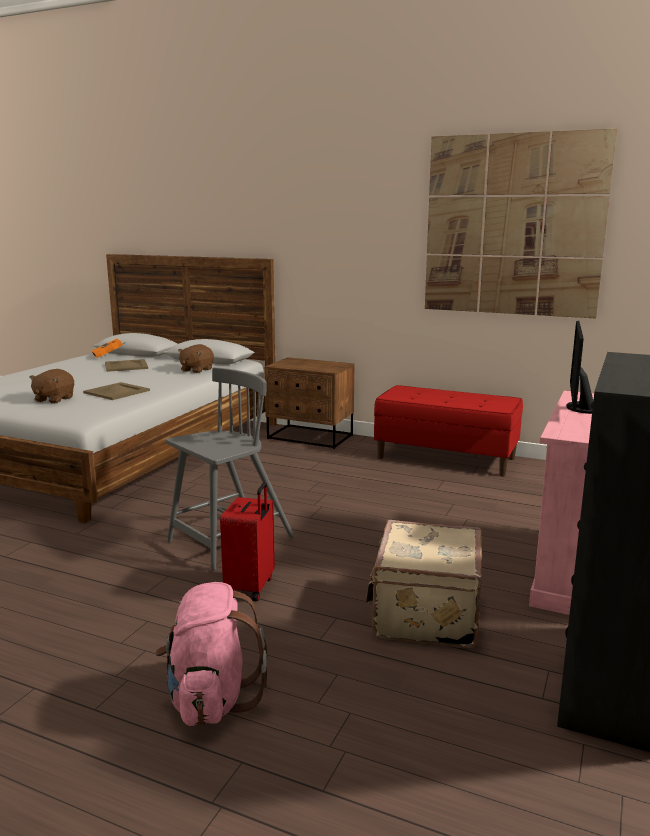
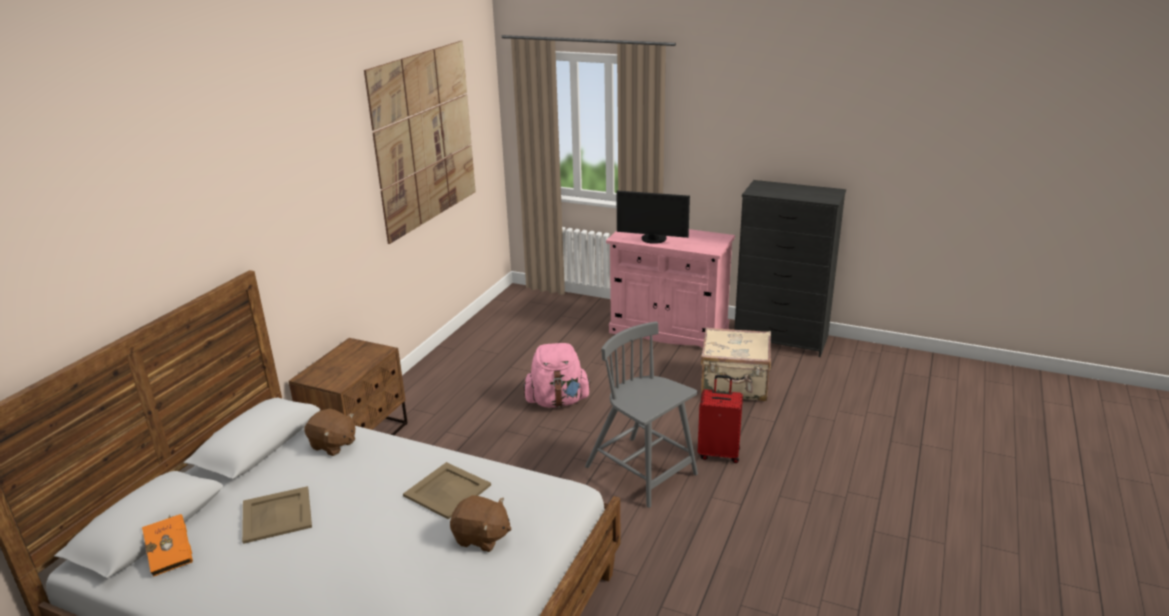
camera: 90 degrees left, 10 degrees up
(211, 699) = (849, 456): pink backpack -> pink backpack (557, 401)
(446, 458) = (453, 362): red bench -> none

